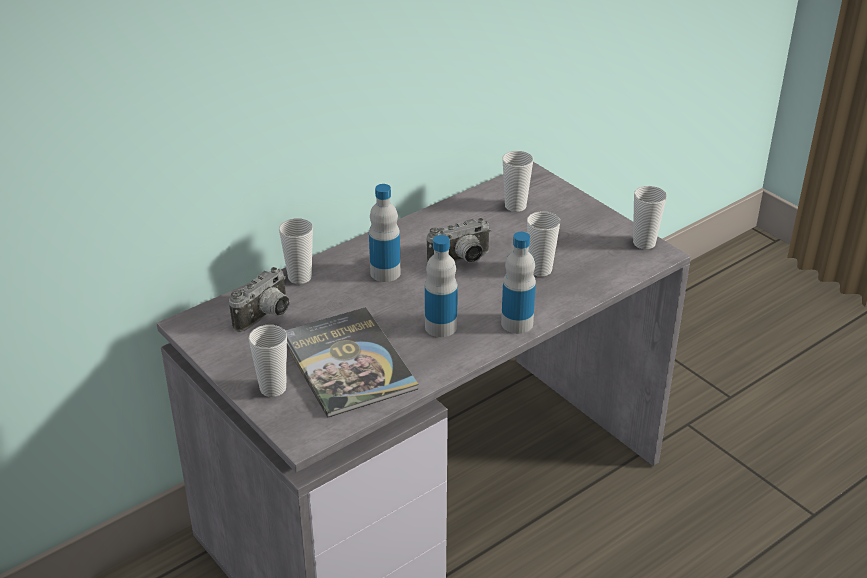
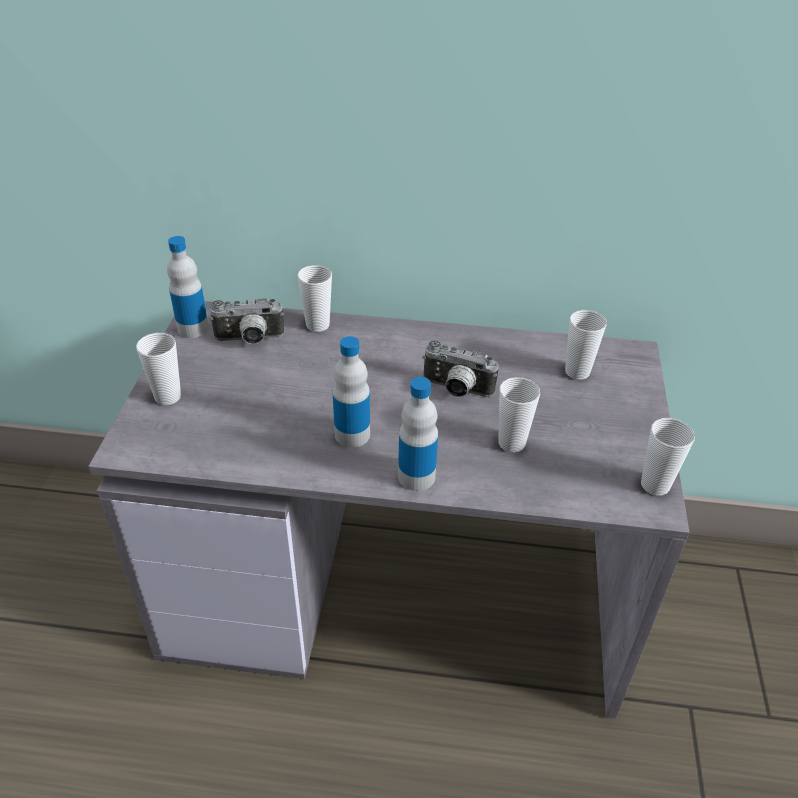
camera: 45 degrees right, 5 degrees up
(347, 363) = (243, 414): book -> none
(385, 273) = (382, 361): bottle -> bottle (193, 328)

